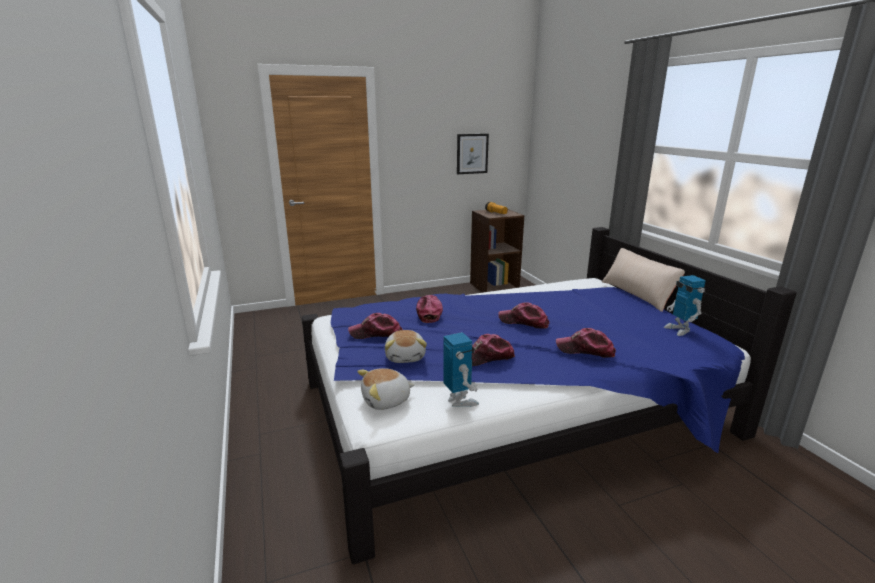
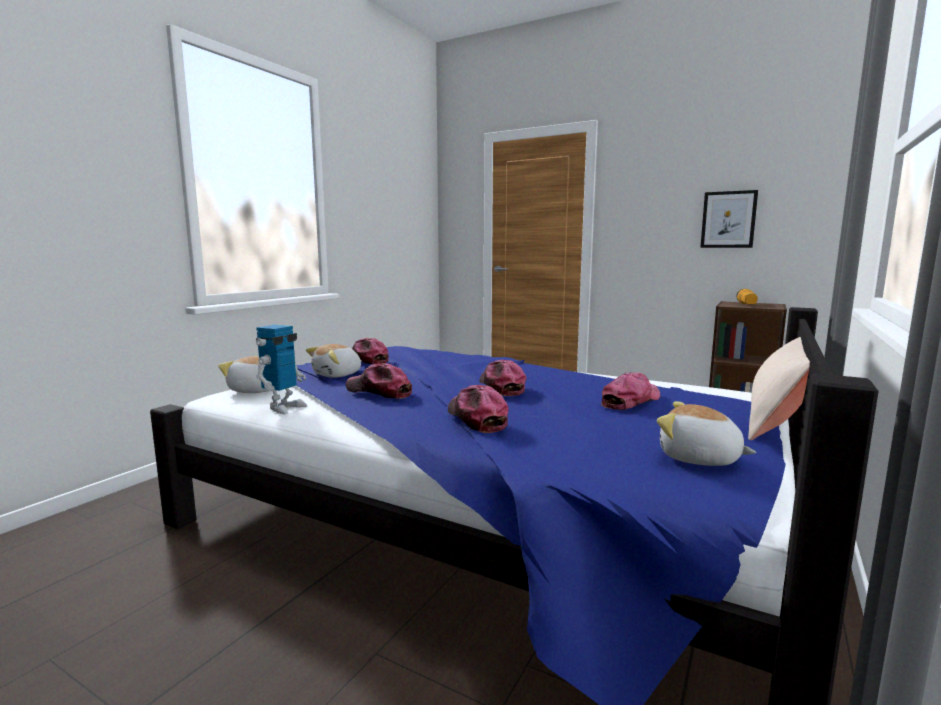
camera: 50 degrees right, 10 degrees down
(428, 313) = (444, 361): cap -> cap (630, 401)
(680, 330) = (699, 459): toy robot -> plush toy

